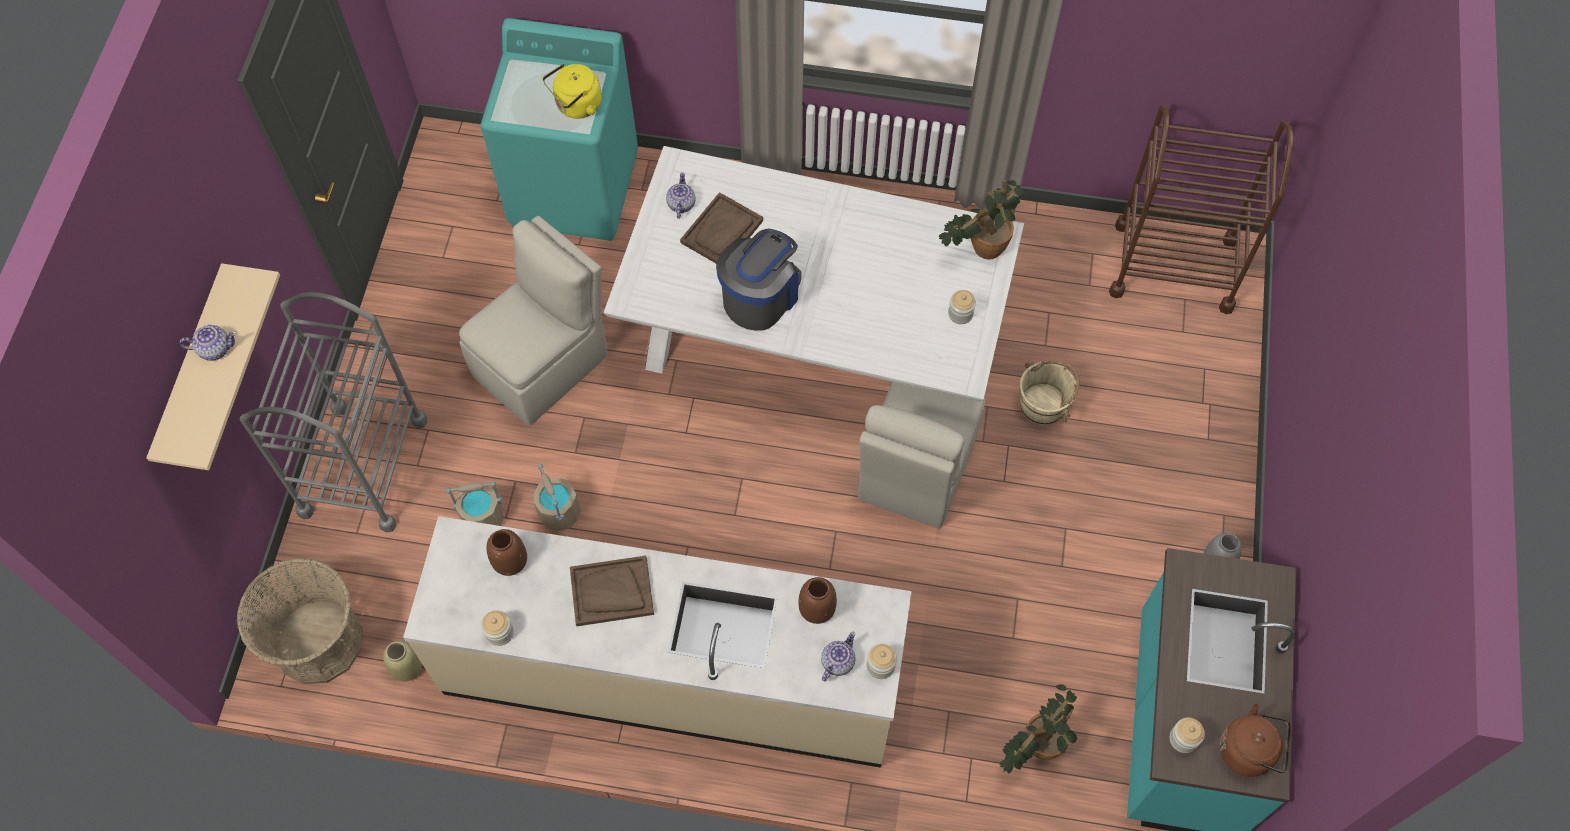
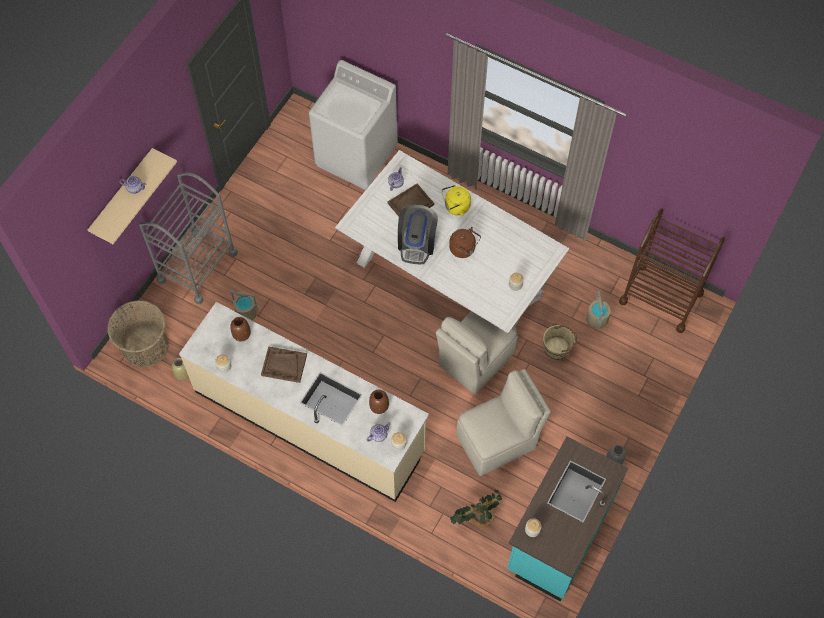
camera: 20 degrees right, 0 degrees up
(543, 363) = (306, 243): beige chair -> beige chair (498, 441)
(559, 512) = (285, 322): beige bucket -> beige bucket (596, 319)
(575, 190) = (356, 156): turquoise washing machine -> white washing machine
(576, 106) = (360, 116): yellow kettle -> yellow kettle (455, 207)
(760, 296) = (417, 243): coffee machine -> coffee machine turned 135 degrees clockwise
(980, 249) = (540, 254): potted plant -> none
(1249, 751) = (562, 547): brown kettle -> brown kettle (464, 249)

